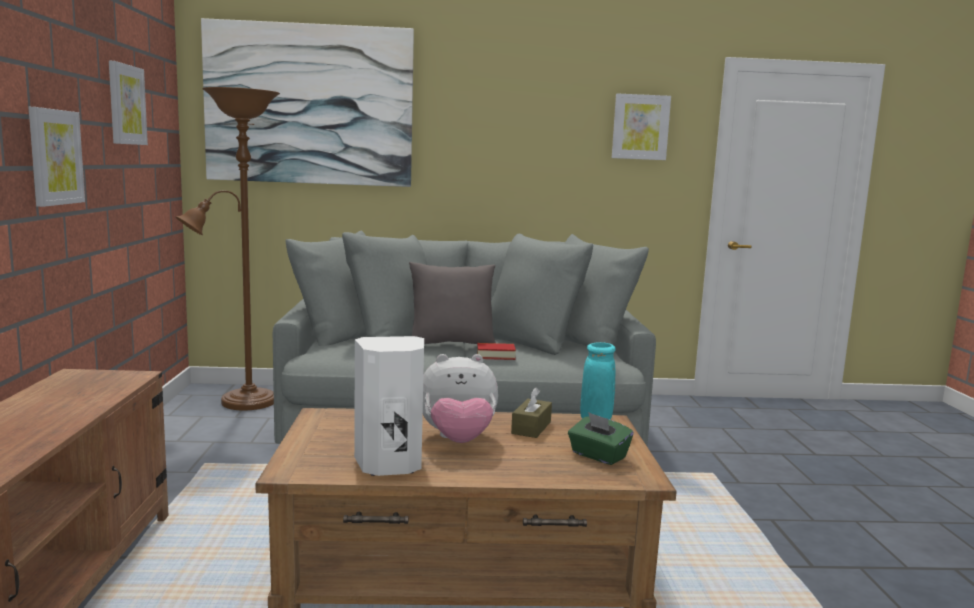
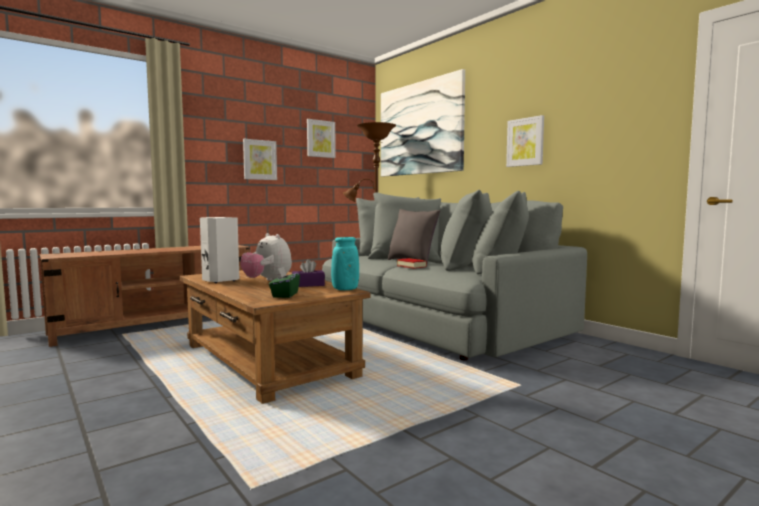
camera: 55 degrees right, 5 degrees down
(531, 427) = (308, 285): brown tissue box -> purple tissue box
(640, 127) = (614, 100): picture -> picture (525, 142)

